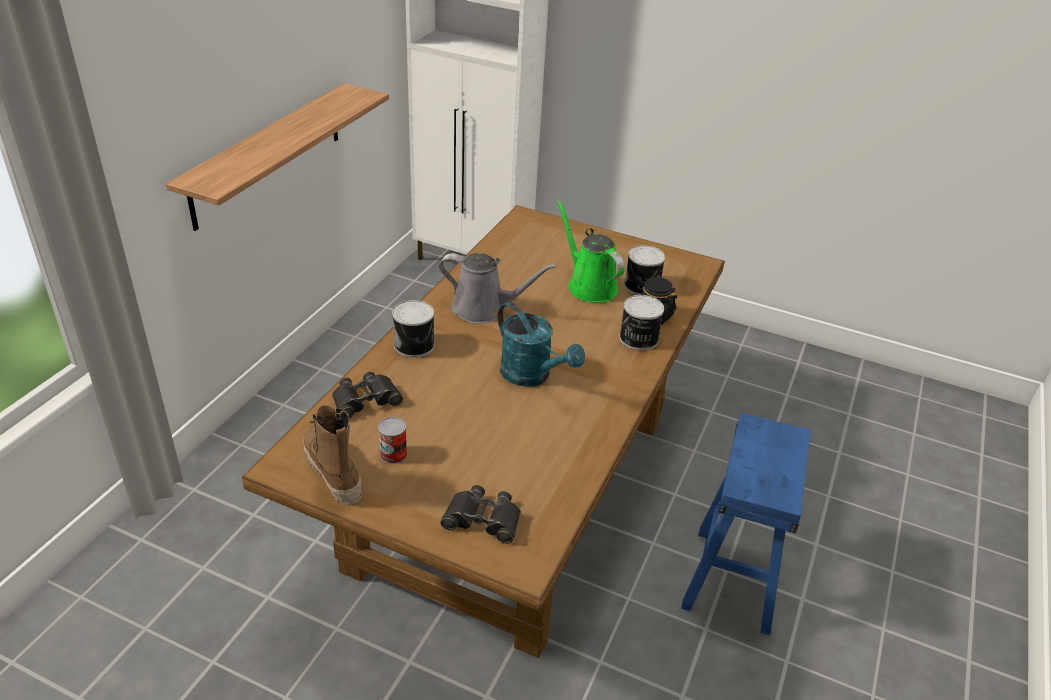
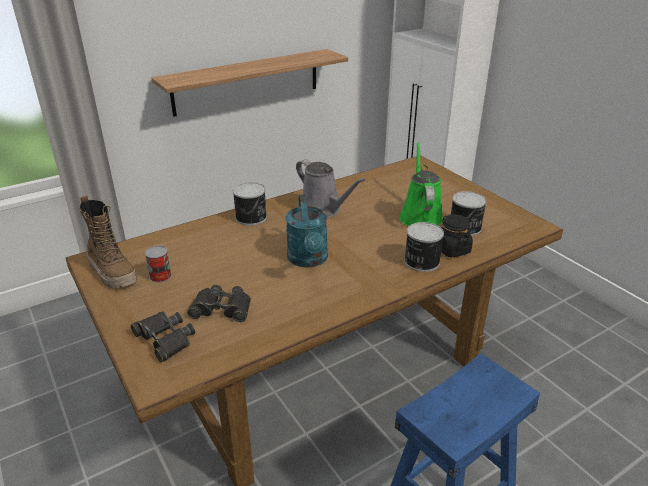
camera: 35 degrees right, 5 degrees down
(332, 472) = (113, 273): boot -> boot turned 135 degrees clockwise
(365, 400) = (183, 239): black binoculars -> black binoculars (222, 309)

